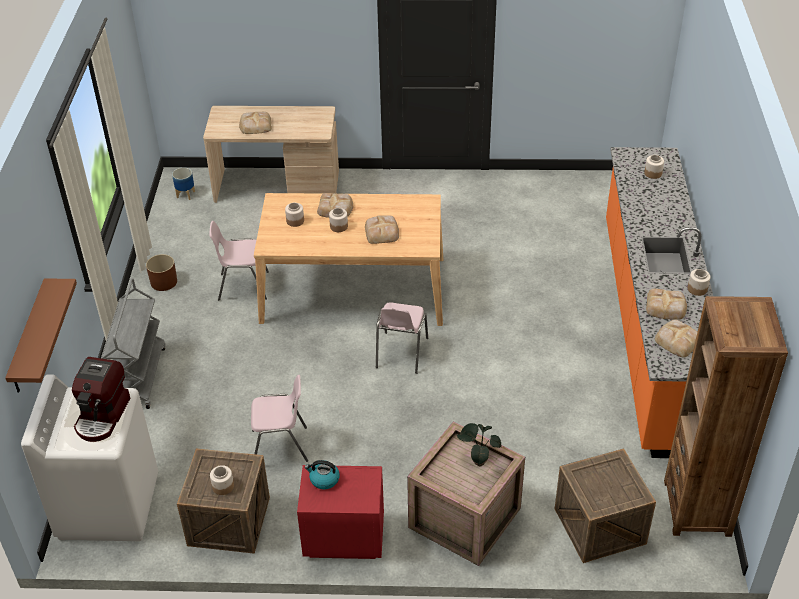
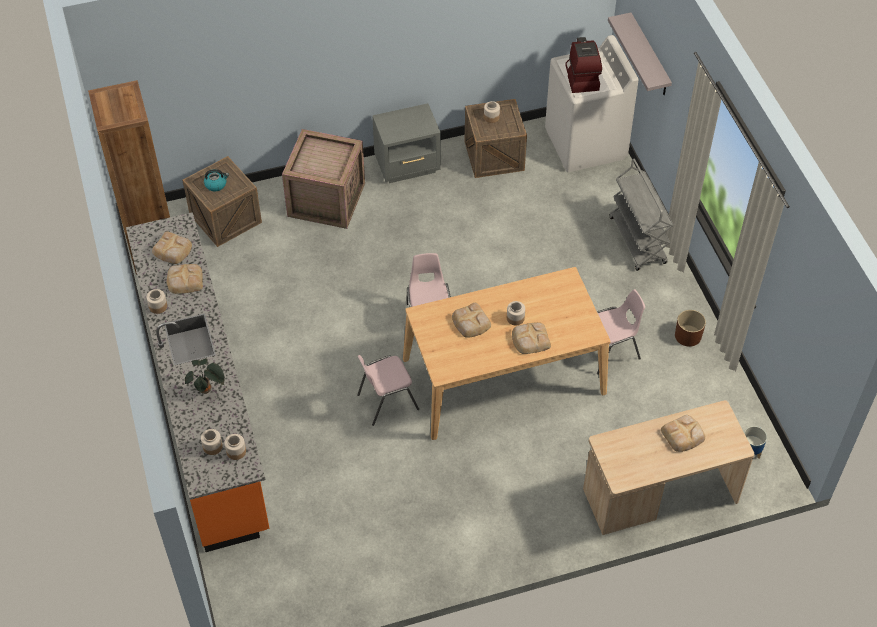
camera: 160 degrees right, 10 degrees up
(29, 338) = (649, 56): brown shelf -> grey shelf
(280, 446) = (487, 215): pink chair -> pink chair (387, 401)
(295, 221) = (560, 313): jar -> jar (236, 451)
(324, 479) = (420, 126): kettle -> kettle (216, 184)
(343, 537) = (408, 166): red nightstand -> grey nightstand
(477, 461) = (316, 166): potted plant -> potted plant (207, 390)

